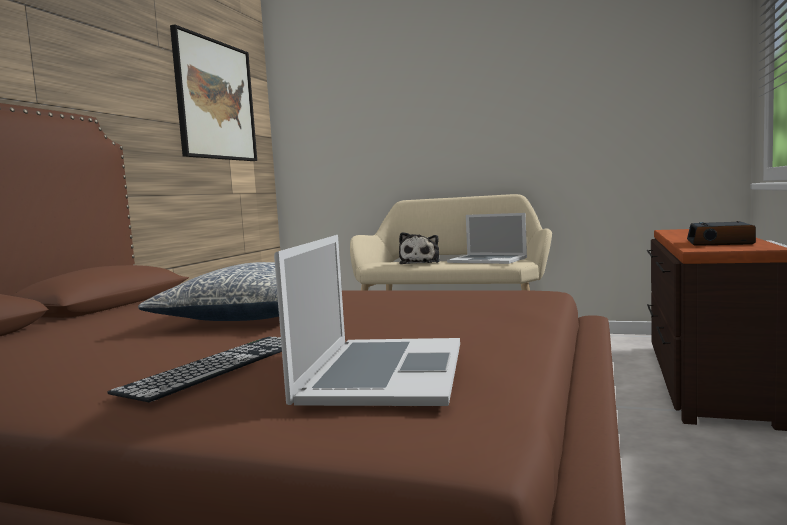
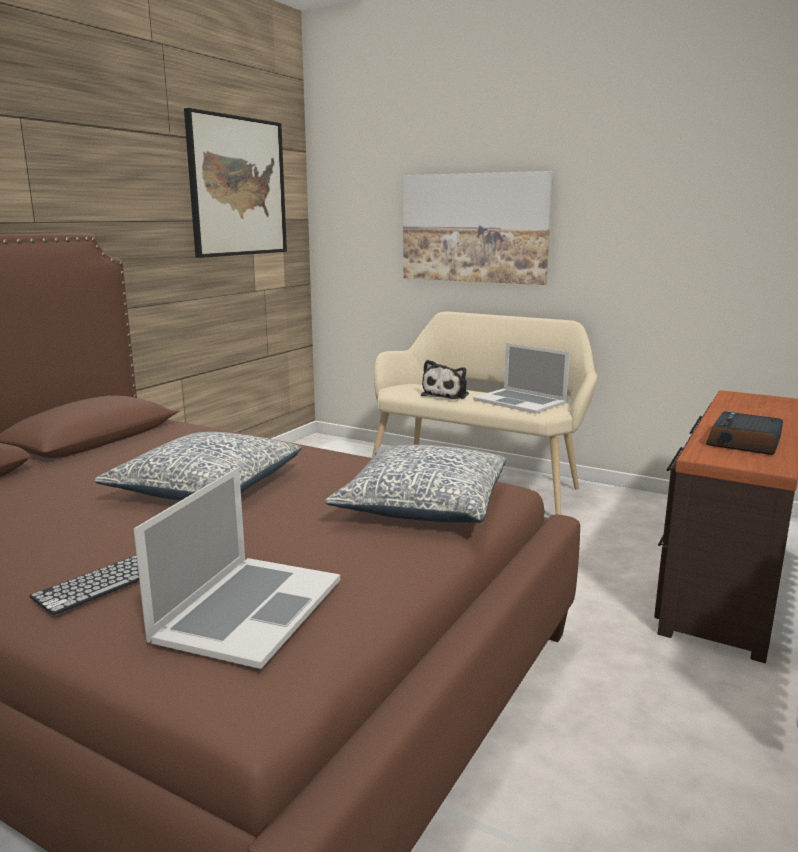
camera: 10 degrees right, 10 degrees up
(422, 128) = (474, 228): none -> picture
(479, 304) = (423, 504): none -> pillow

